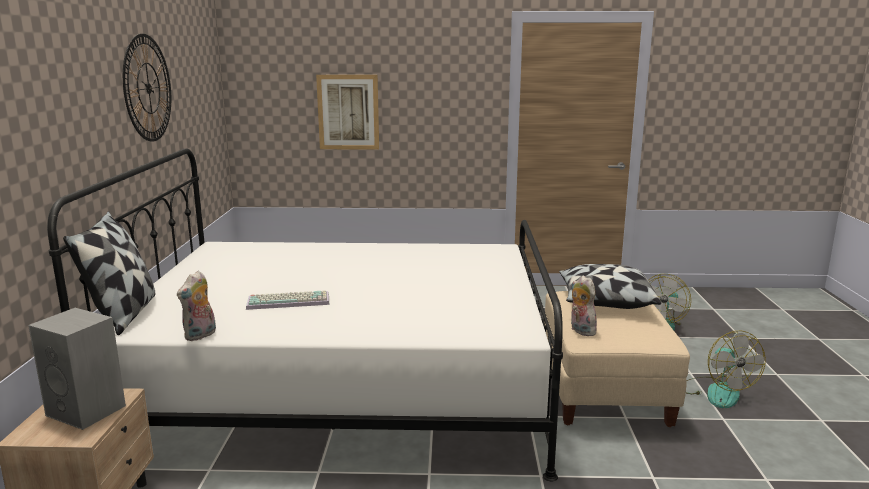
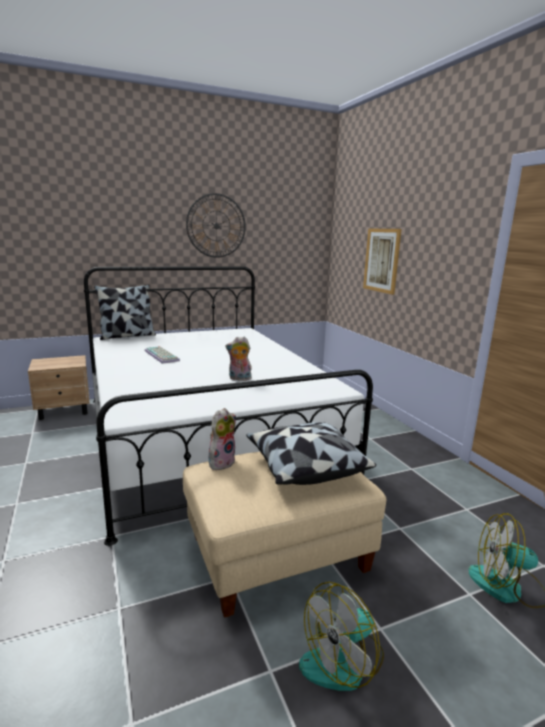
camera: 65 degrees right, 0 degrees up
(88, 410) = (62, 363): grey speaker -> none
(201, 335) = (103, 350): plush toy -> plush toy (239, 379)

